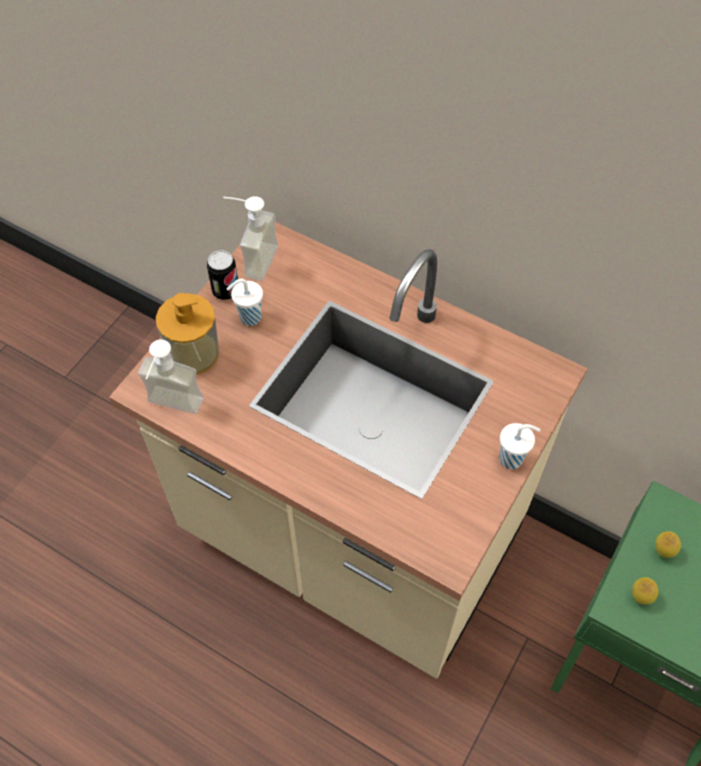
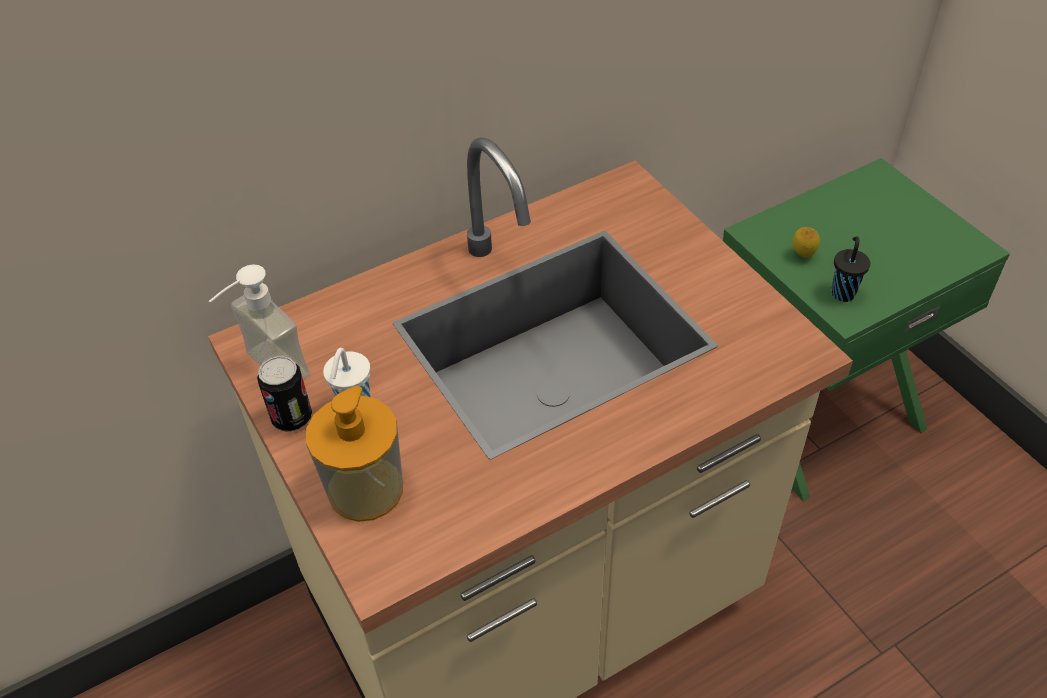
camera: 60 degrees left, 10 degrees down
(171, 409) = (437, 548): soap dispenser -> none
(512, 459) = (709, 255): white cup -> none
(640, 597) = (843, 292): lemon -> black cup

